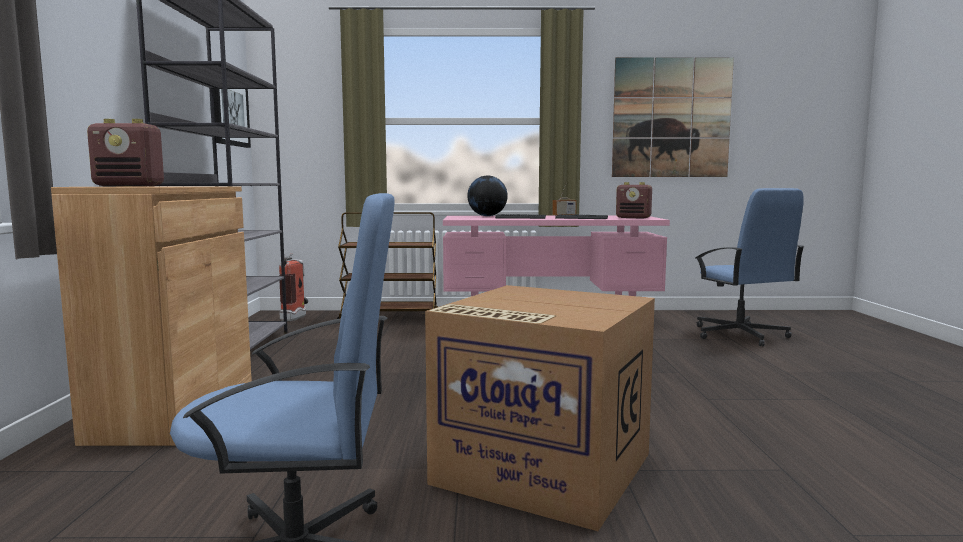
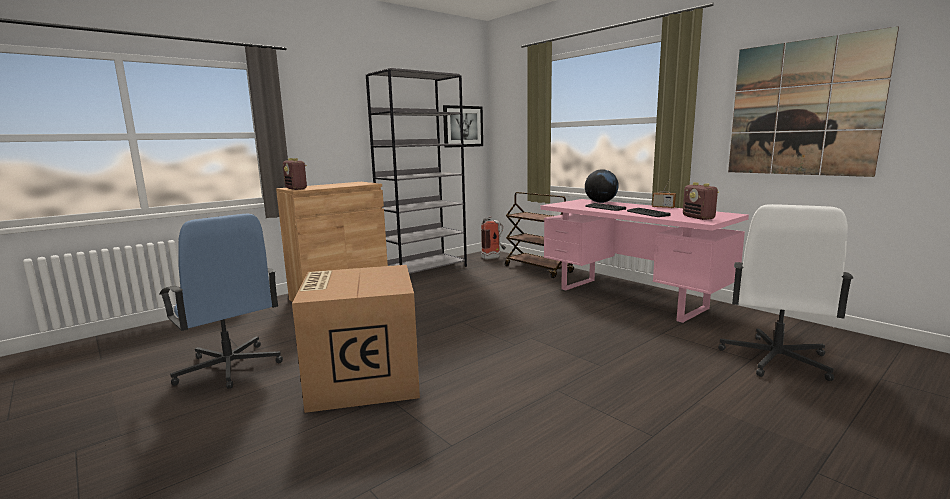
camera: 50 degrees right, 5 degrees up
(740, 335) = (775, 360): blue office chair -> white office chair

